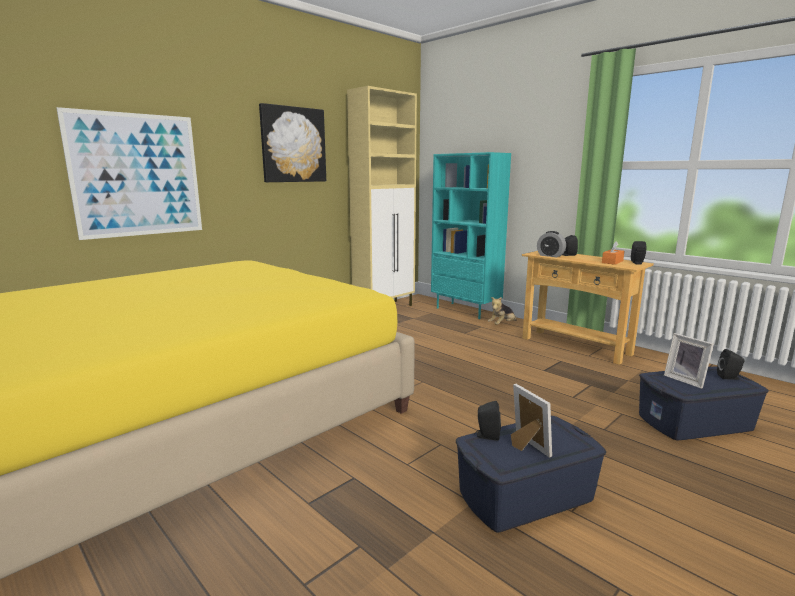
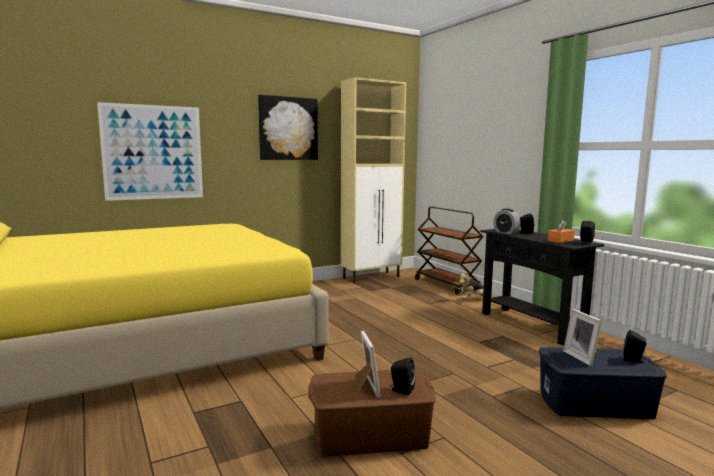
camera: 15 degrees right, 5 degrees down
(466, 311) = (447, 285): turquoise bookcase -> brown cart
(487, 436) = (340, 376): black speaker -> black speaker (401, 390)
(524, 494) = (370, 434): blue storage box -> brown storage box
(575, 346) = (531, 325): beige console table -> black console table

